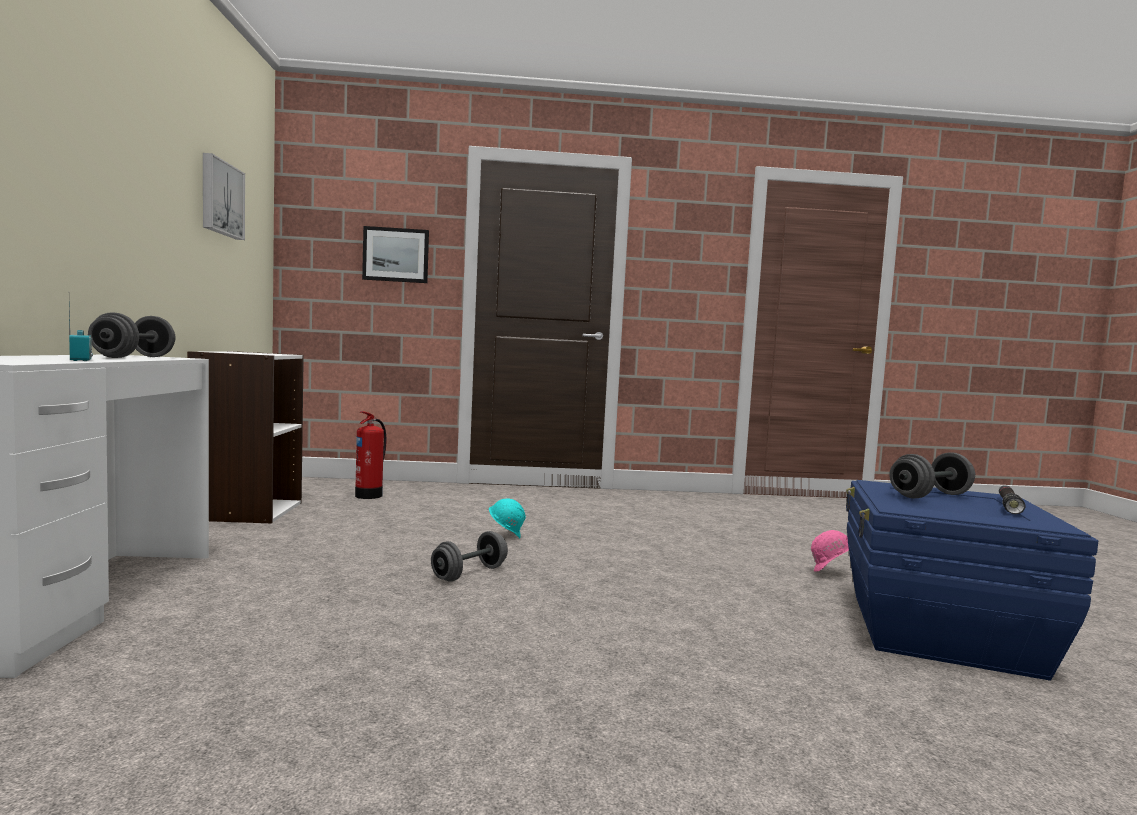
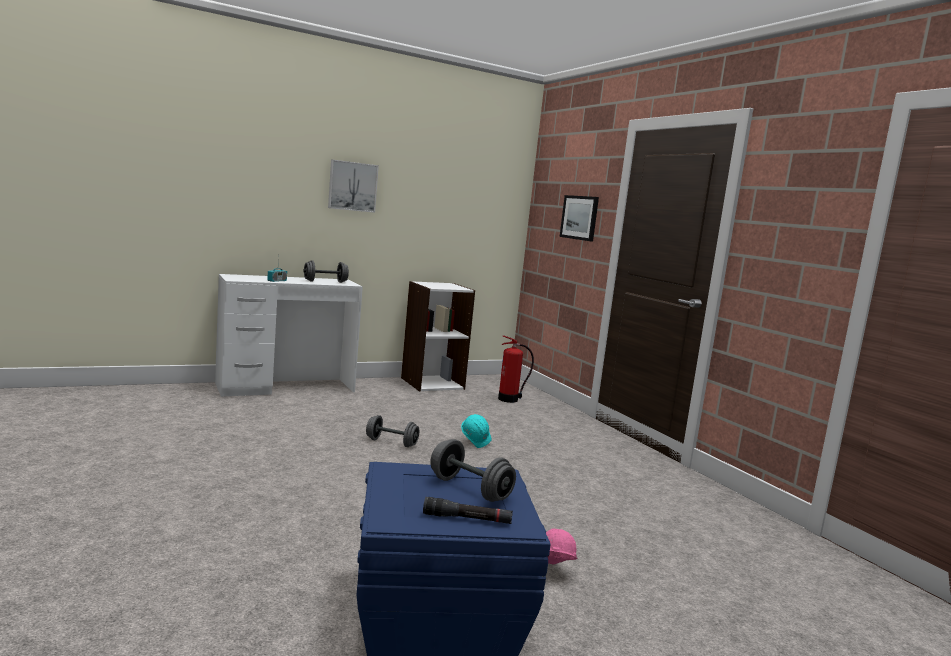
camera: 65 degrees right, 5 degrees up
(220, 198) = (458, 187): picture -> picture (352, 186)

